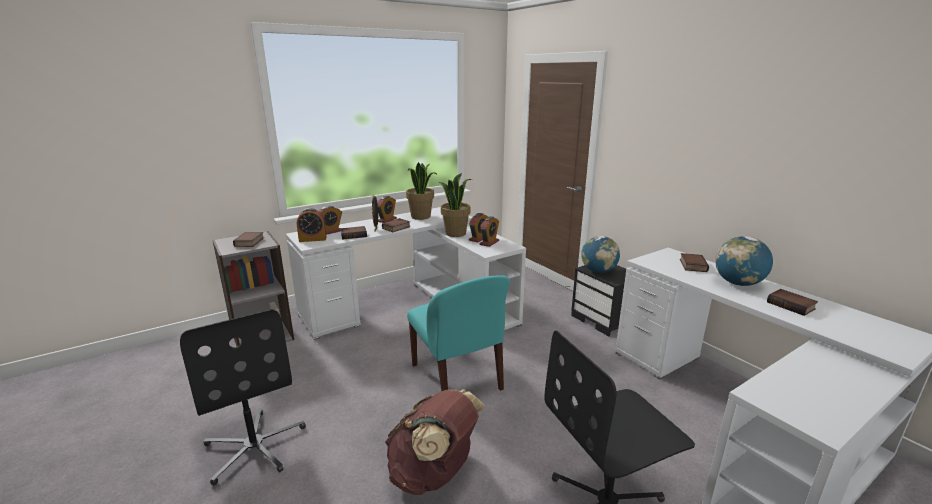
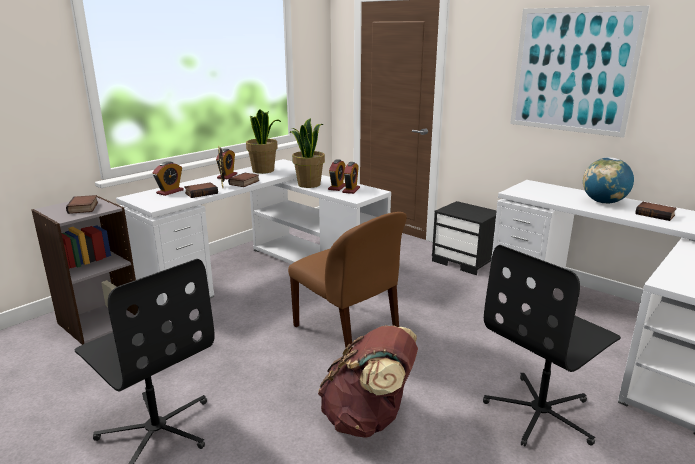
camera: 15 degrees left, 0 degrees up
(312, 239) = (155, 200): alarm clock -> none
(457, 378) = (347, 331): turquoise chair -> brown chair
(598, 271) = (458, 211): globe -> none
(692, 265) = (557, 192): book -> none
(720, 140) = (572, 71): none -> picture

